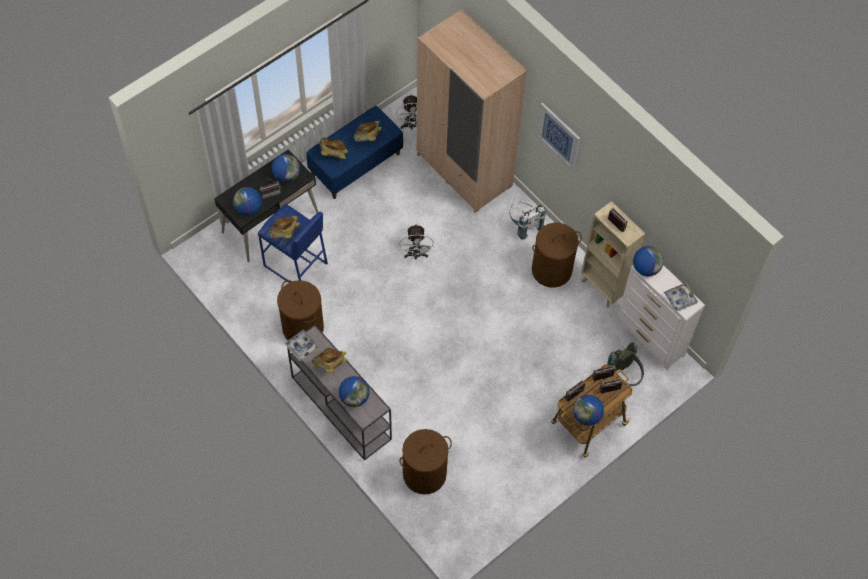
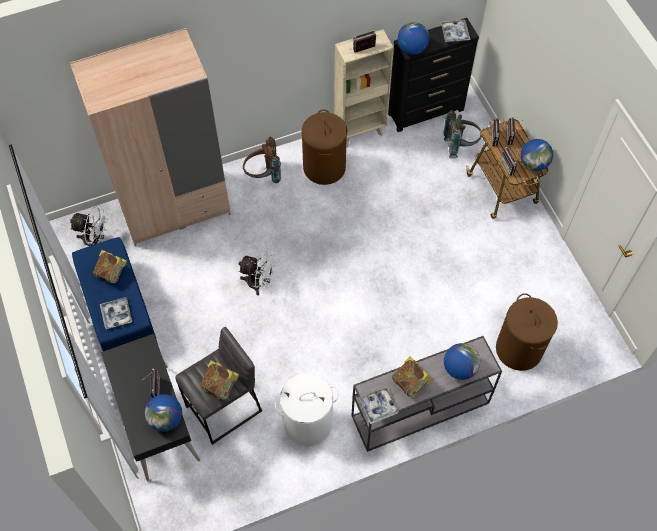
camera: 70 degrees left, 0 degrees up
(287, 175) = (137, 363): globe -> none
(295, 265) = (225, 409): blue stool -> grey stool
(302, 327) = (308, 423): brown laundry basket -> white laundry basket
(333, 154) = (116, 314): book -> tray
(524, 225) = (263, 175): white backpack -> brown backpack
(558, 136) = (247, 55): picture -> none
(650, 338) = (426, 112): white dresser -> black dresser

